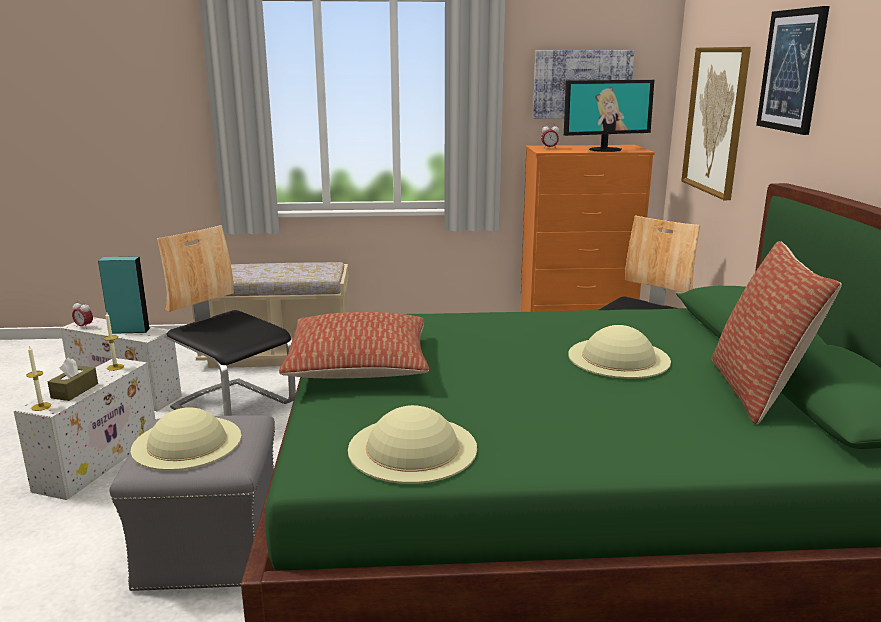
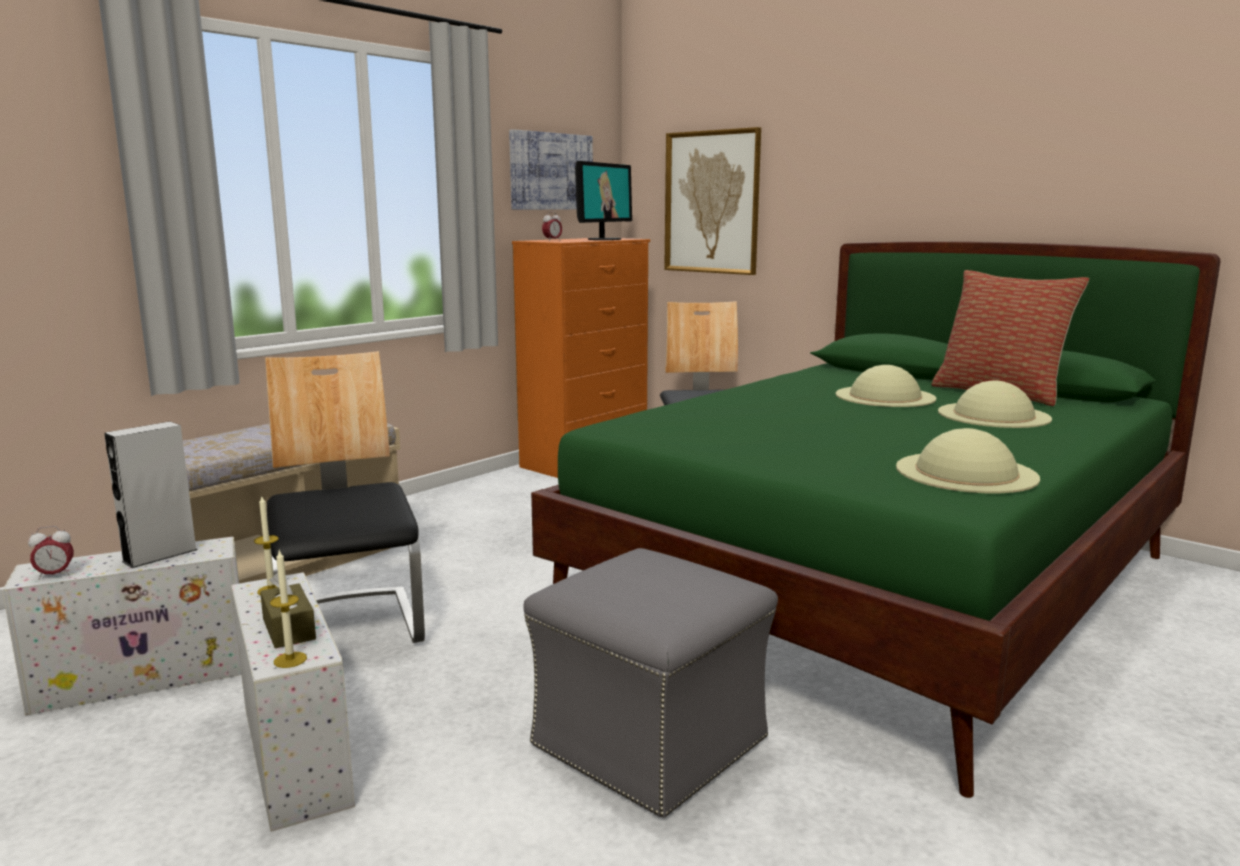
camera: 45 degrees left, 5 degrees down
(129, 330) = (160, 555): turquoise speaker -> grey speaker
(187, 442) = (650, 588): beige hat -> beige hat (993, 415)
(233, 405) = (350, 627): chair -> chair turned 75 degrees clockwise
(359, 366) = (748, 447): pillow -> none
(792, 70) = (834, 144): picture -> none

